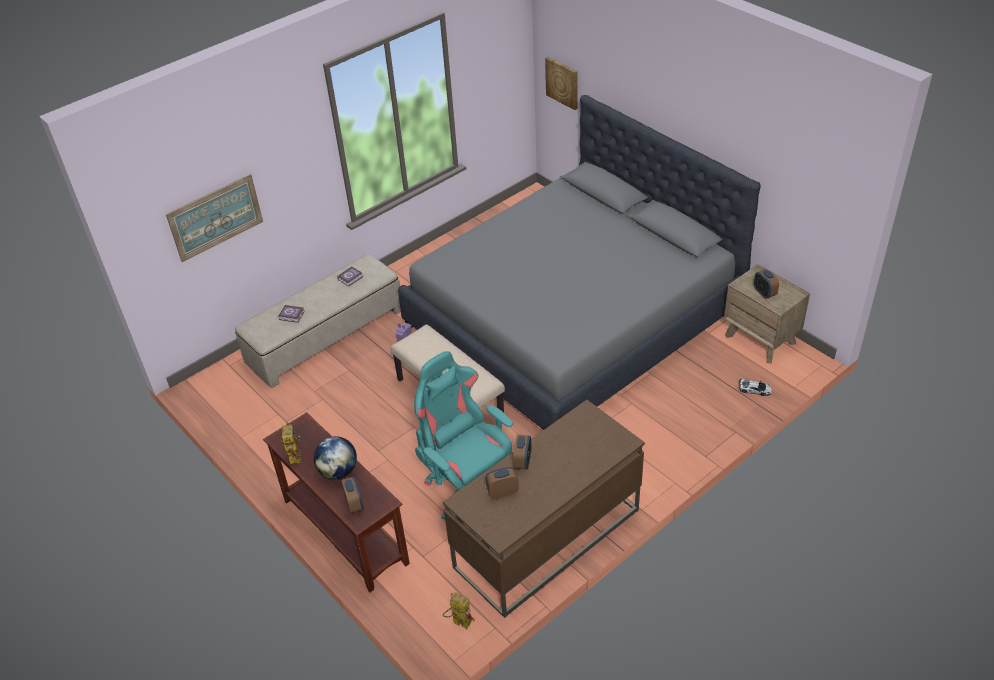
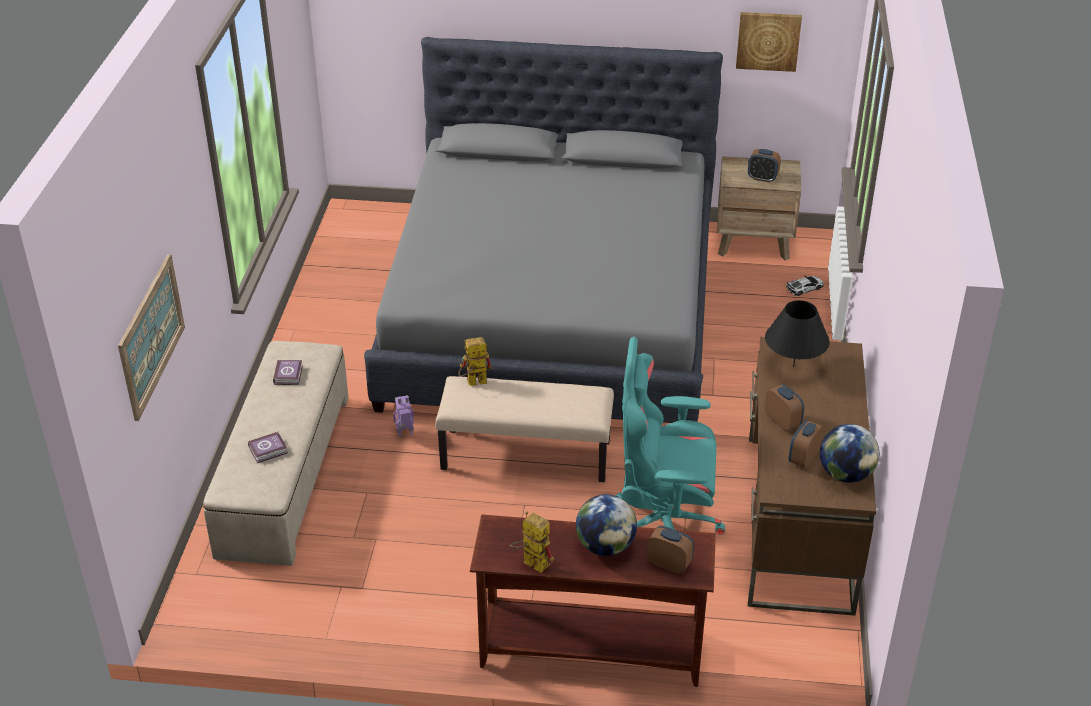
camera: 45 degrees left, 5 degrees down
(458, 622) = (818, 649): toy robot -> toy robot (472, 383)
(513, 518) = (845, 474): none -> globe
(562, 82) = (371, 37): picture -> picture (768, 40)
(579, 431) = (793, 366): none -> black table lamp

